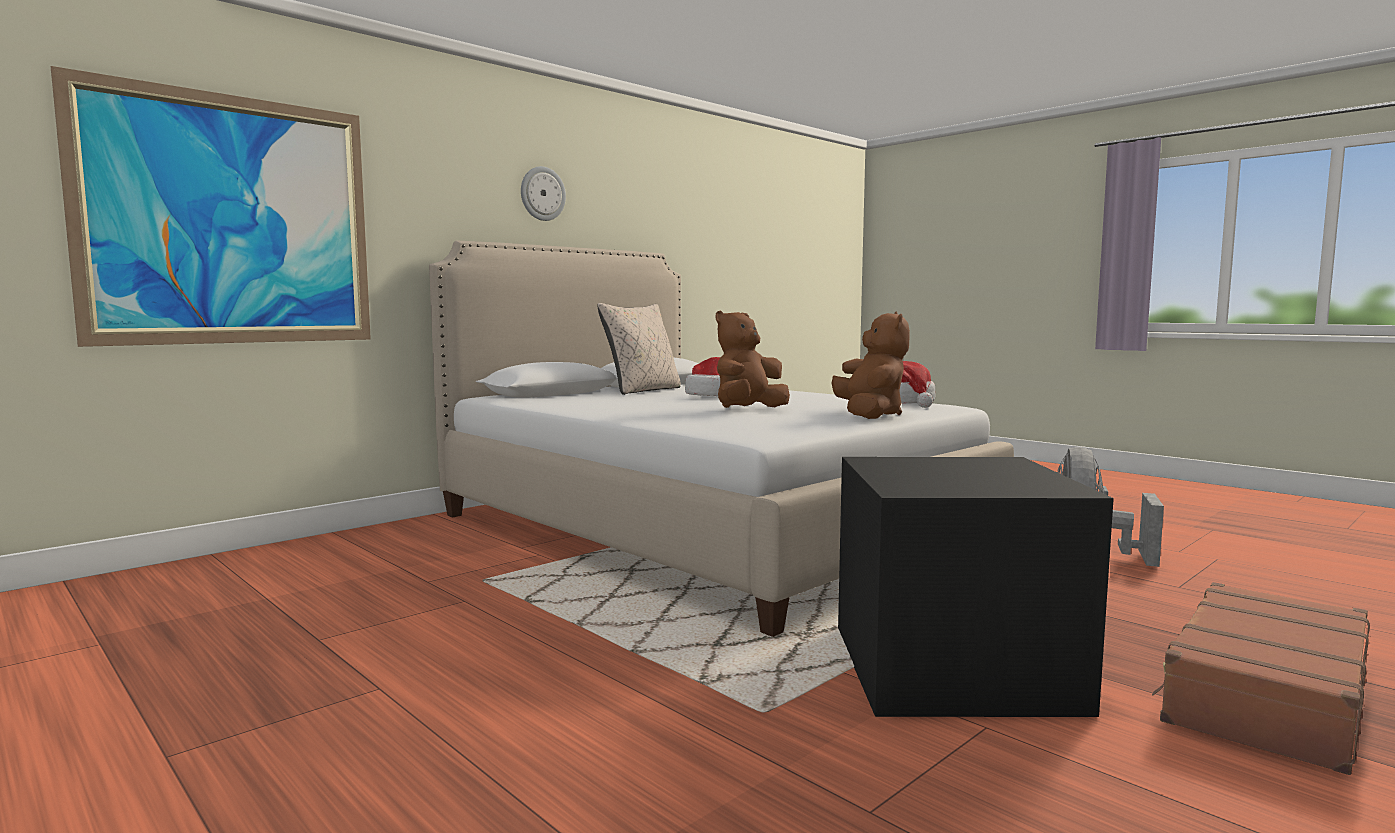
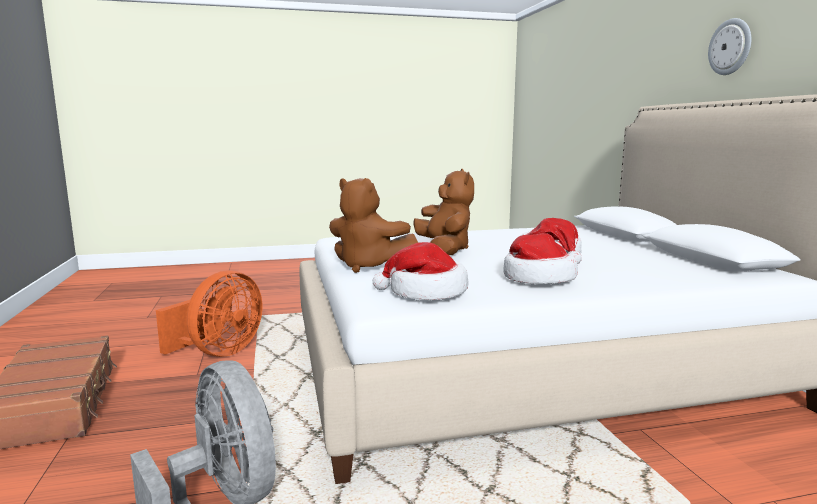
camera: 120 degrees right, 5 degrees up
(231, 220) = (575, 108): picture -> none
(642, 390) = (638, 251): beige pillow -> none
(802, 396) = (537, 278): none -> hat
(950, 669) = (219, 352): black storage box -> orange fan

